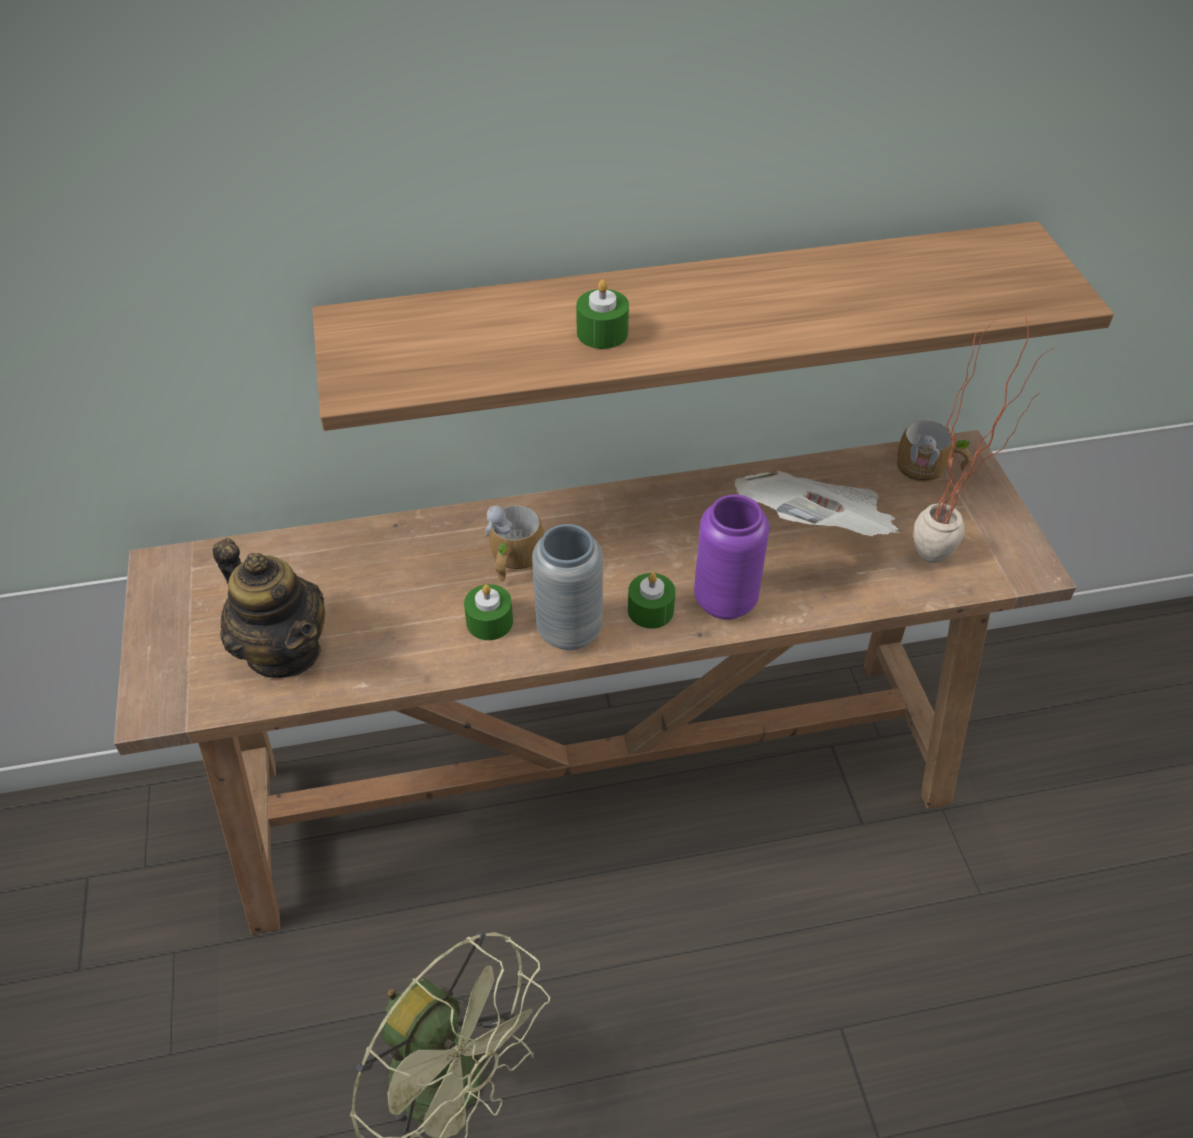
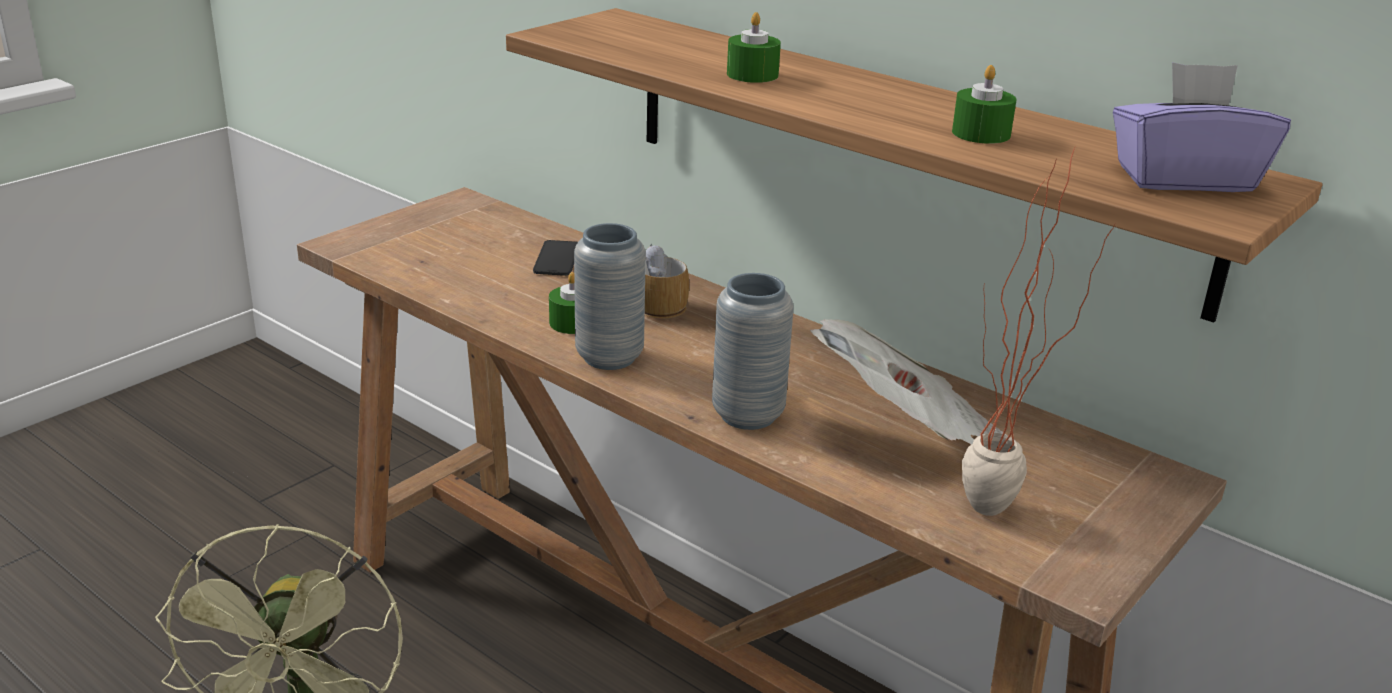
camera: 50 degrees right, 20 degrees down
(284, 651) = (442, 263): teapot -> none
(362, 568) = (557, 259): none -> phone
(650, 610) = (684, 384): green candle -> green candle (981, 133)
(725, 601) = (748, 415): purple vase -> grey vase
(929, 469) = (1109, 468): mug -> none
(995, 269) = (1184, 178): none -> purple tissue box

